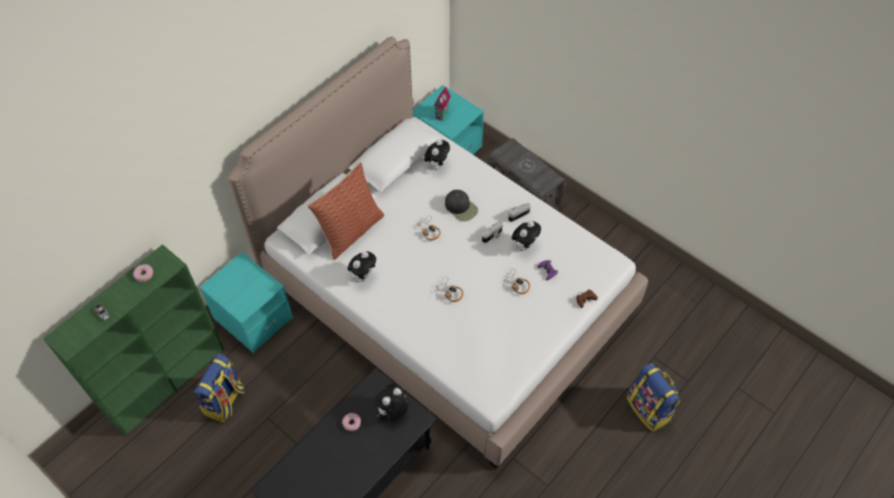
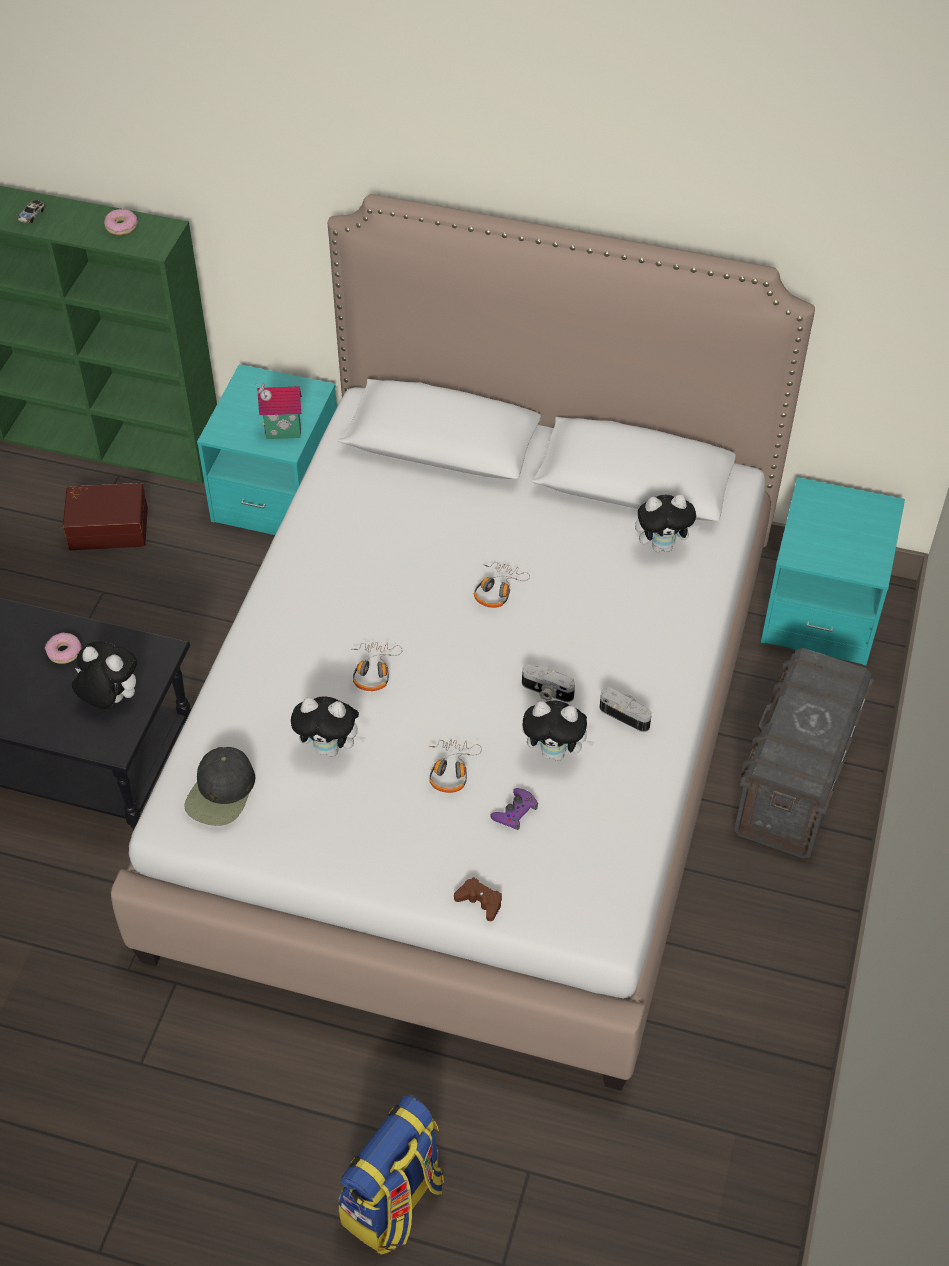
camera: 65 degrees right, 5 degrees down
(225, 401) = (108, 526): backpack -> brown storage box
(350, 231) = (431, 482): pillow -> none
(363, 275) = (345, 536): plush toy -> plush toy (330, 748)
(443, 114) = (828, 527): toy house -> toy house (283, 435)
(461, 208) = (583, 619): black cap -> black cap (221, 792)

